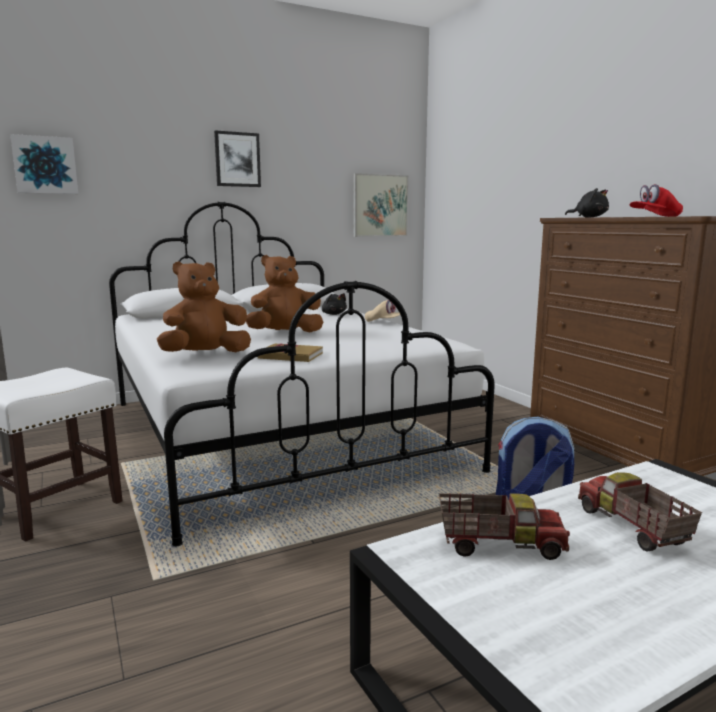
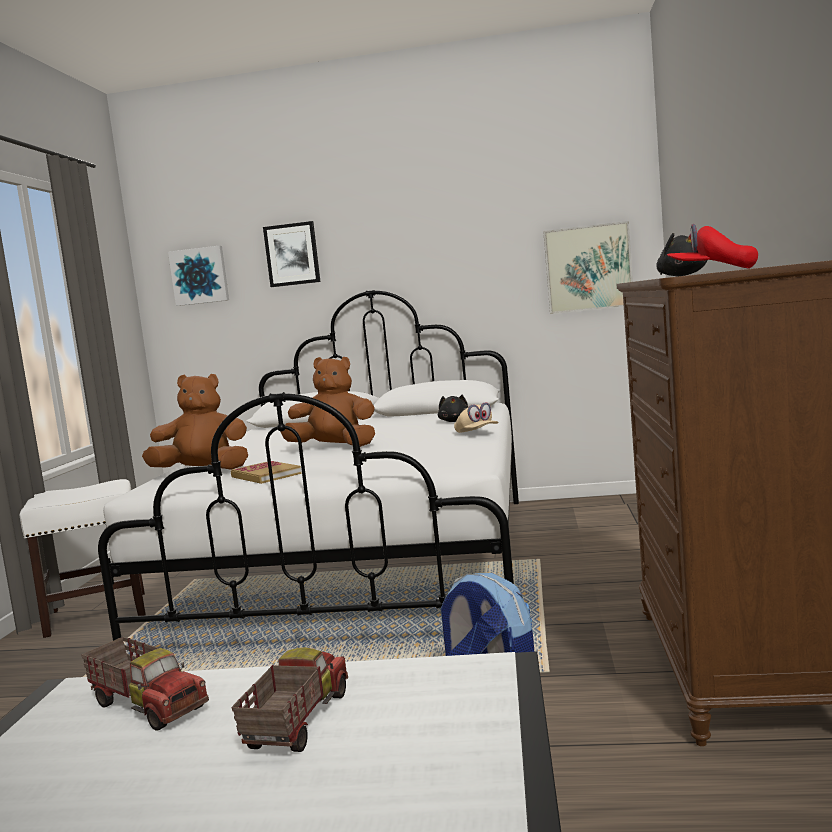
camera: 35 degrees right, 5 degrees down
(237, 159) = (389, 239): picture -> picture (292, 254)

